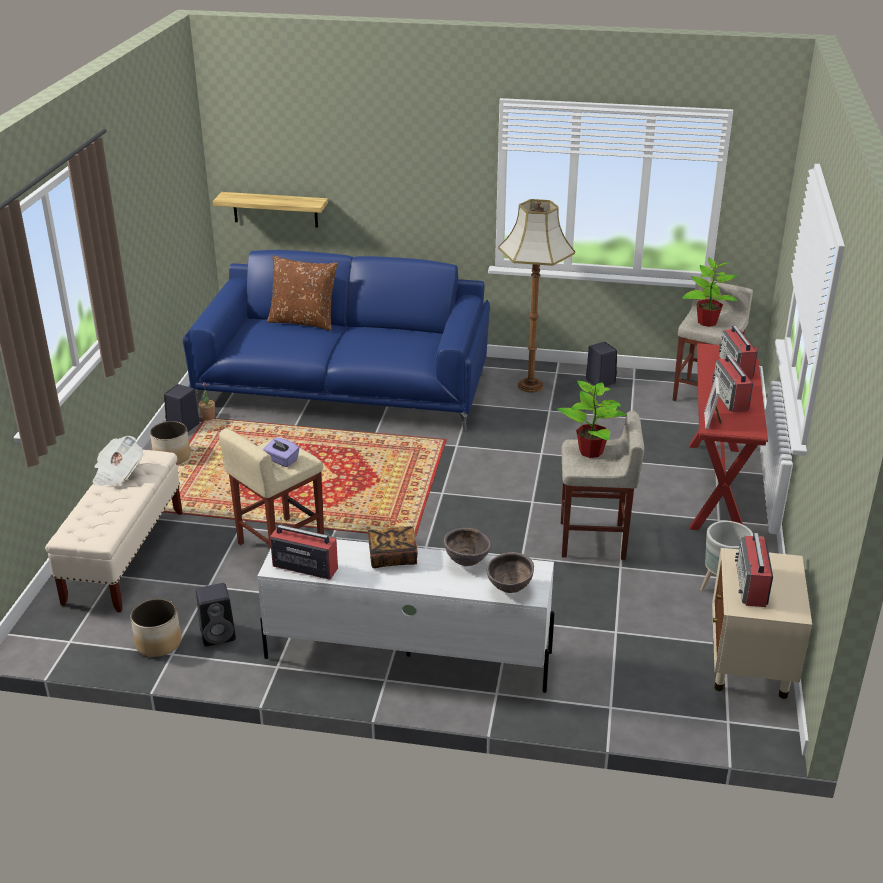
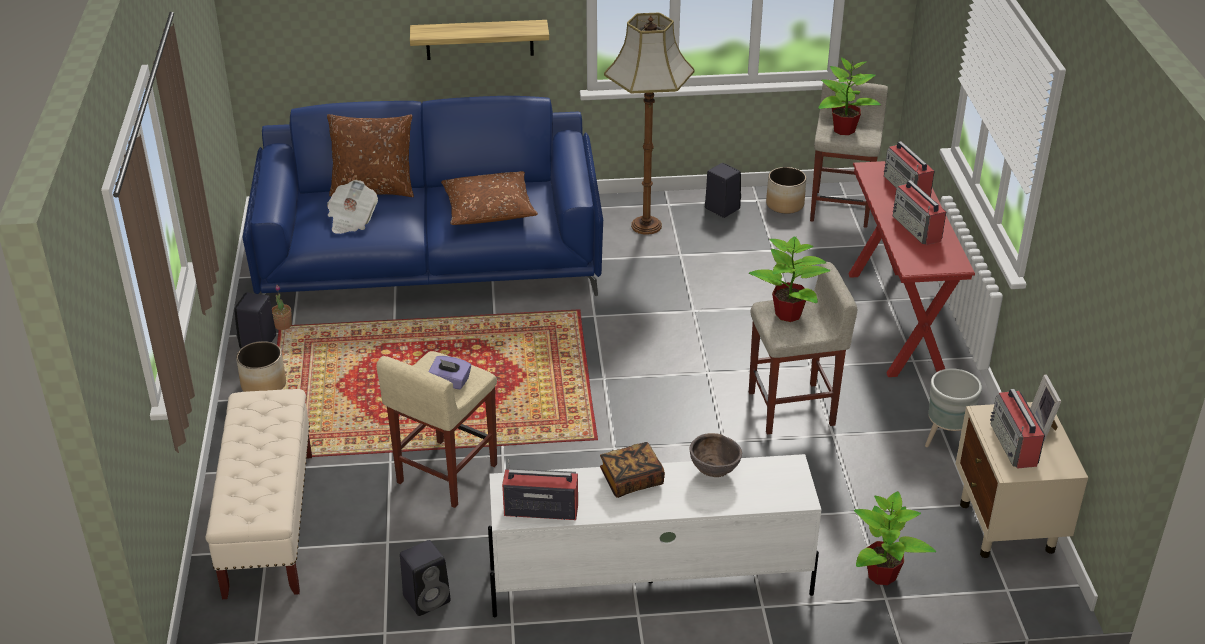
camera: 15 degrees left, 5 degrees up
(117, 474) = (248, 428): newspaper -> newspaper (351, 220)
(158, 642) = (362, 622): planter -> planter (784, 204)
(275, 209) = (310, 53): shelf -> shelf (479, 39)
(386, 346) = (489, 209): none -> brown pillow
(509, 589) = (773, 495): brown bowl -> none
(615, 688) = (882, 575): none -> potted plant
(712, 421) = (910, 259): picture frame -> picture frame (1043, 427)

